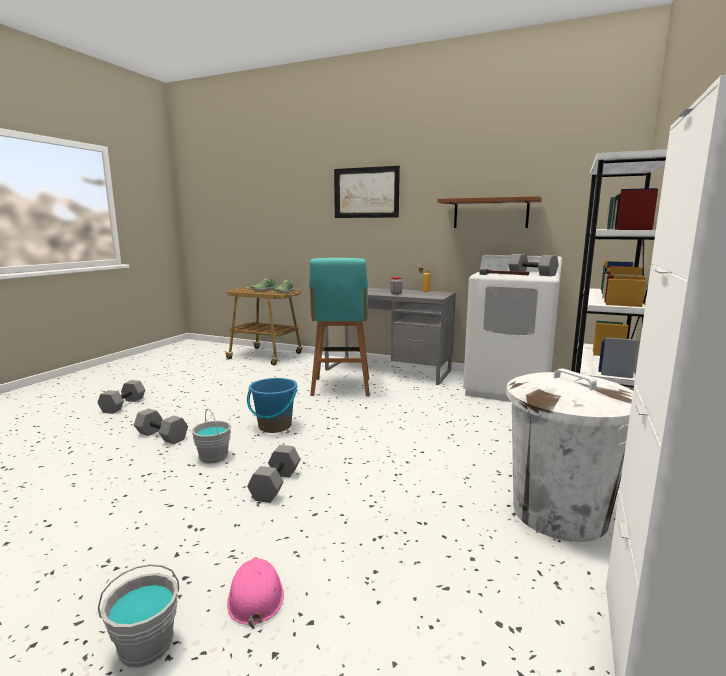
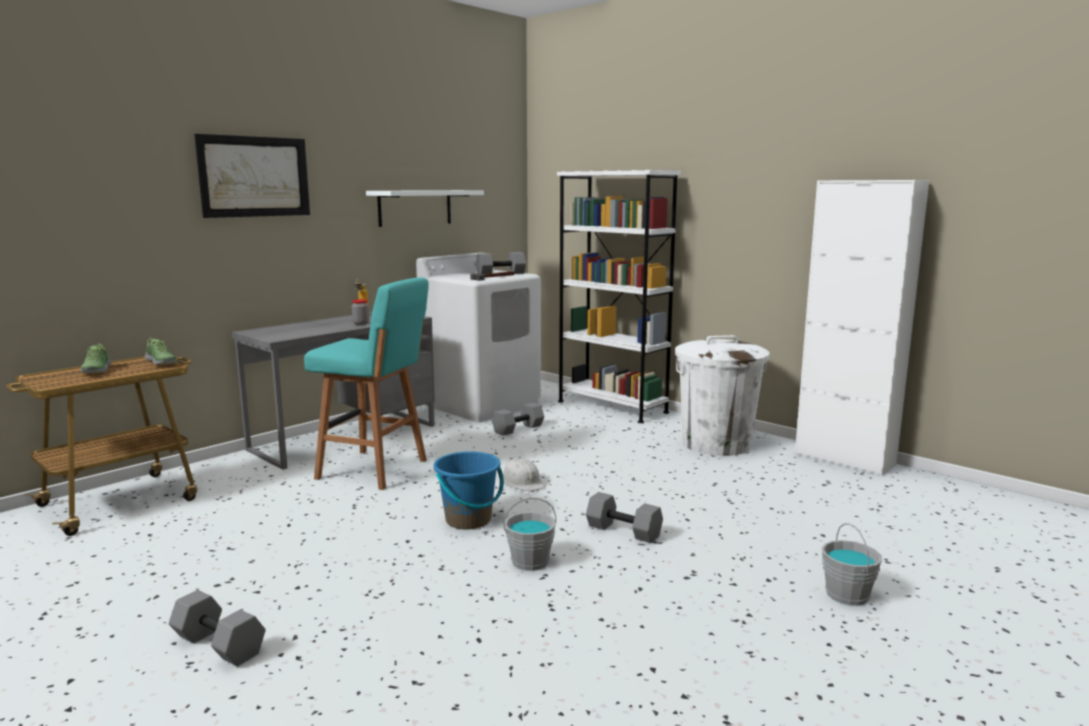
camera: 70 degrees left, 0 degrees up
(163, 436) = (426, 598): grey dumbbell -> grey dumbbell (518, 429)
(255, 596) = (795, 551): pink hard hat -> none
(352, 431) = (523, 482): none -> white hard hat
(490, 213) = (415, 207): brown shelf -> white shelf

